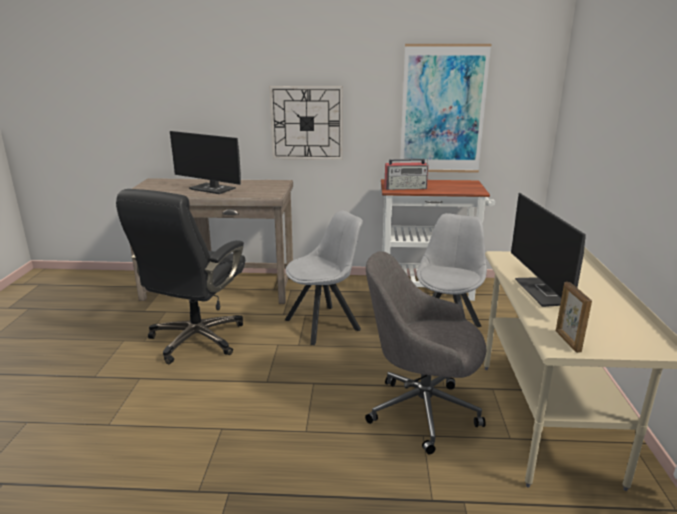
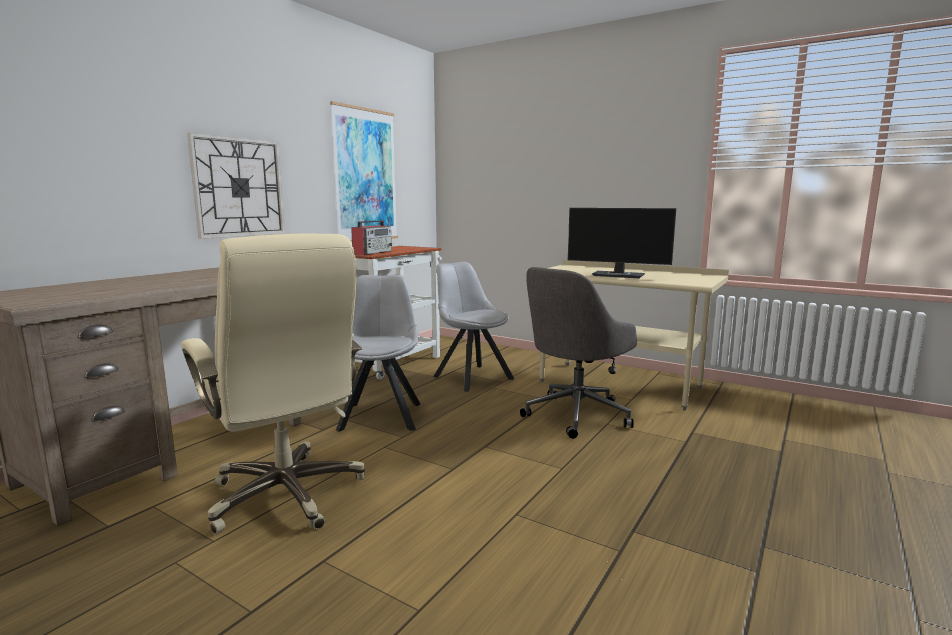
camera: 60 degrees left, 10 degrees down
(198, 337) = (284, 492): black office chair -> beige office chair
(213, 189) = (162, 281): monitor -> none
(567, 341) = (693, 282): picture frame -> none

